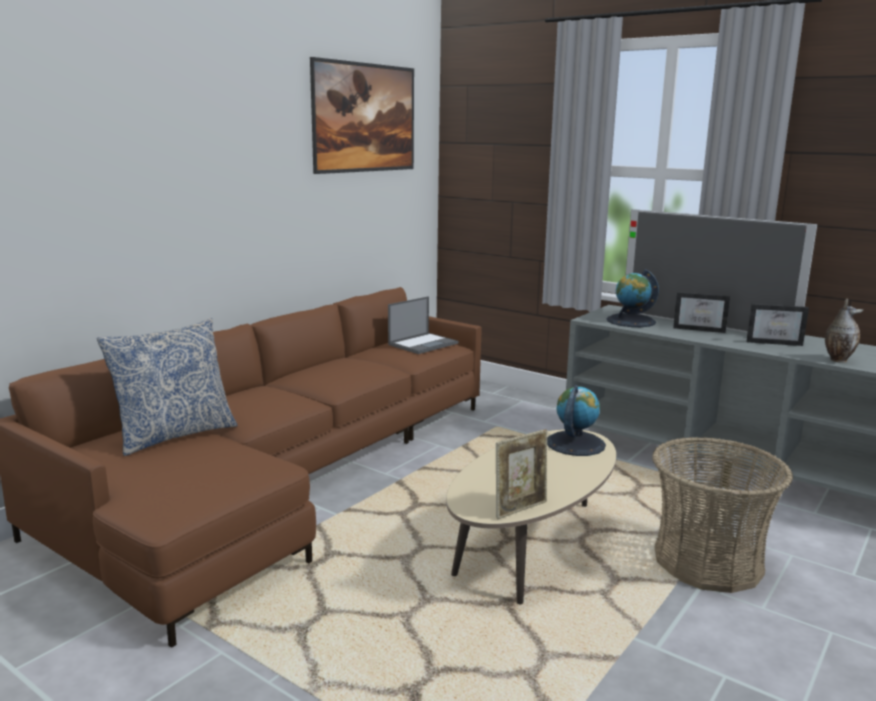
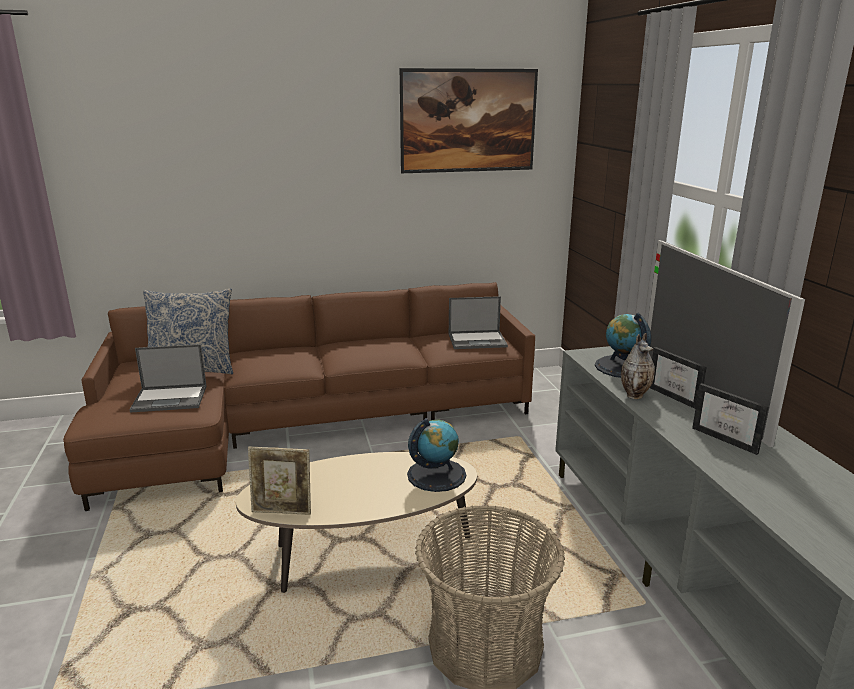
camera: 40 degrees right, 5 degrees up
(216, 464) = (171, 398): none -> laptop
(837, 359) = (755, 487): vase -> vase (635, 395)

